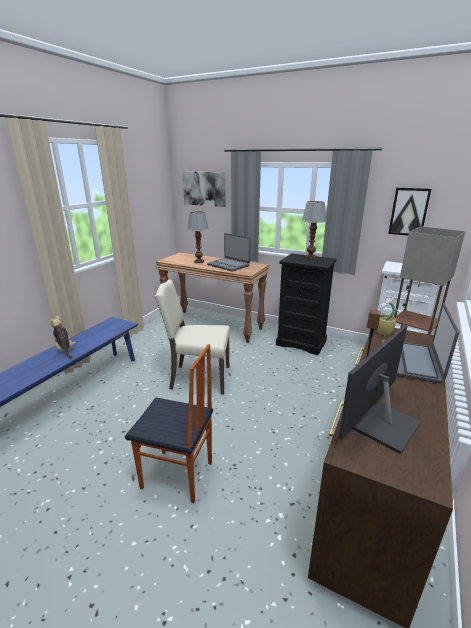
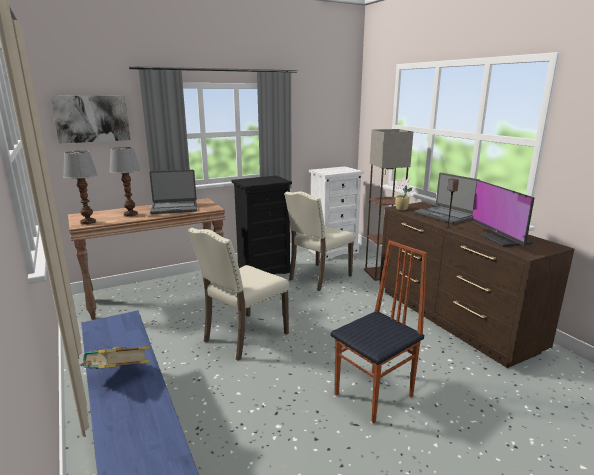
camera: 55 degrees left, 5 degrees down
(65, 349) = (118, 376): plush toy -> book
(310, 257) = (257, 178): table lamp -> table lamp (88, 222)
(329, 371) = (318, 277): none -> beige chair
(409, 212) = (317, 124): picture -> none

